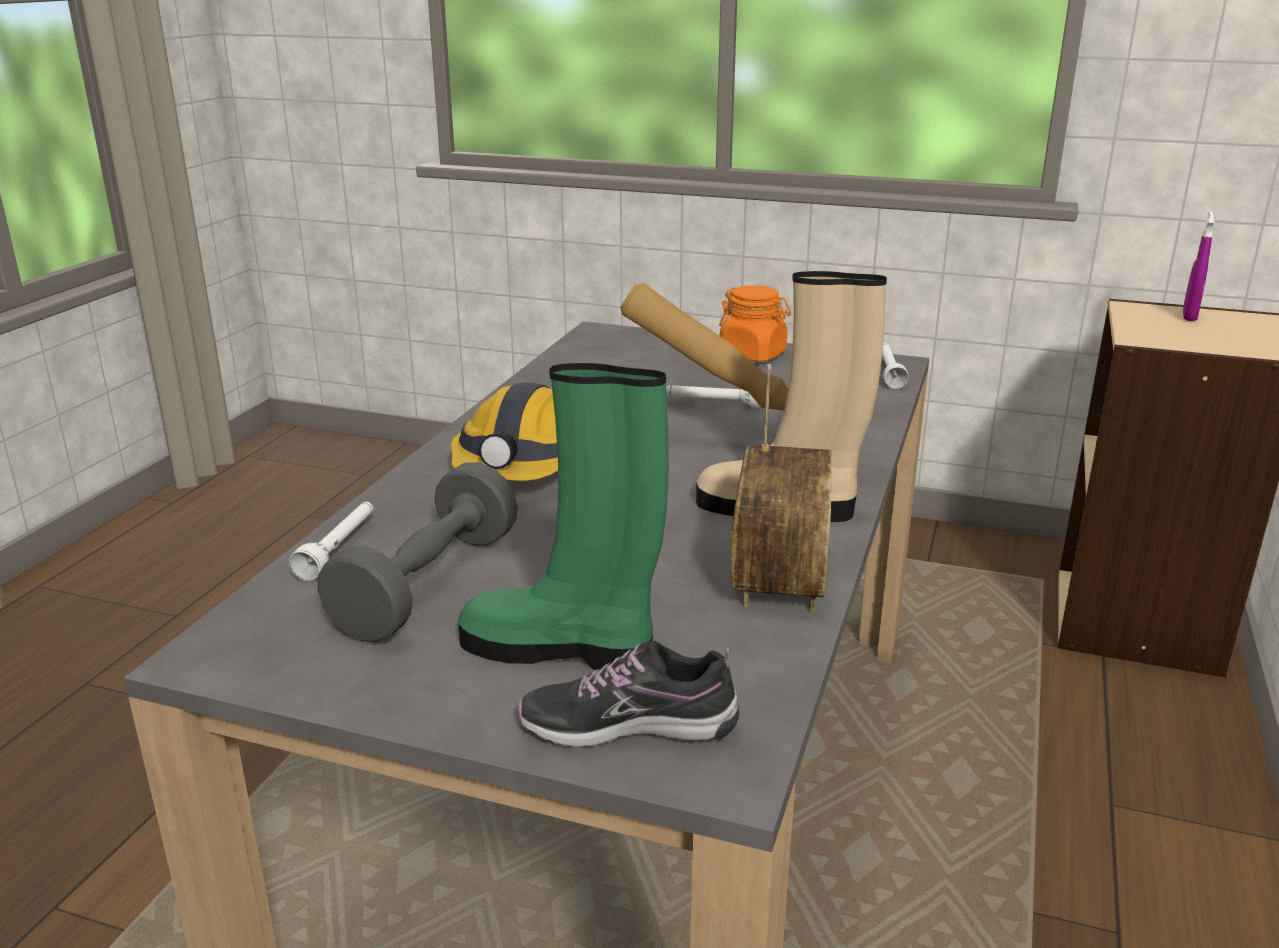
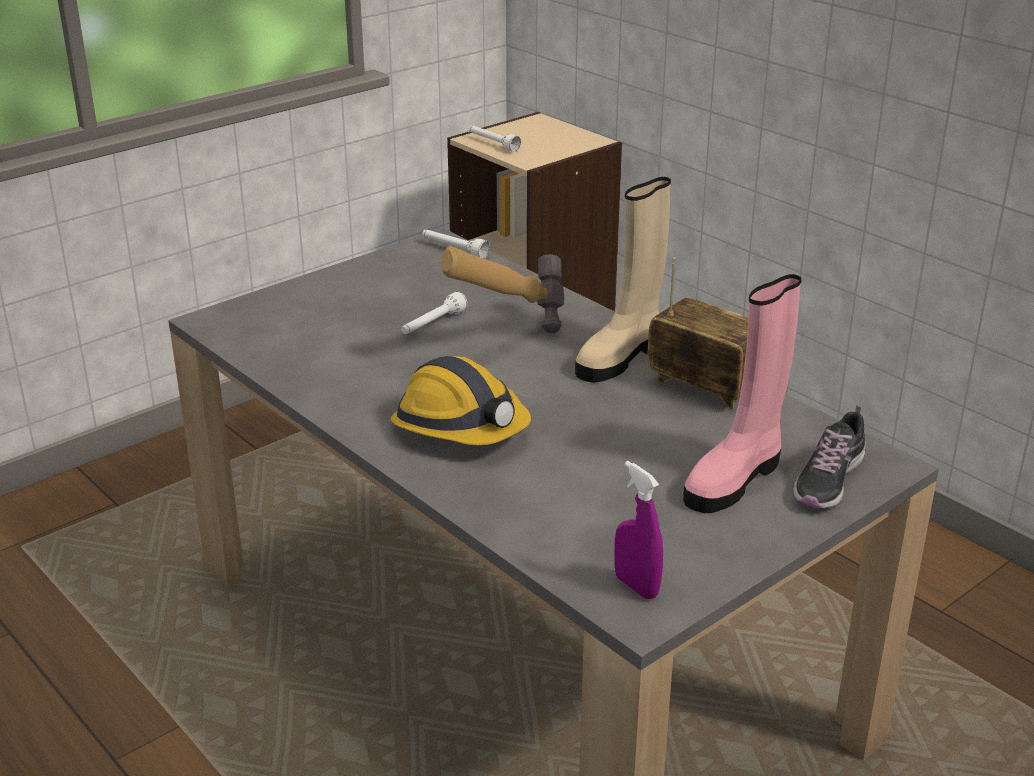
camera: 60 degrees left, 5 degrees up
(339, 549) = (524, 533): white flashlight -> white flashlight (493, 143)
(428, 584) = (612, 507): grey dumbbell -> none
(562, 649) = (735, 479): green boot -> pink boot
(753, 355) = (354, 280): orange jar -> none
(1189, 316) = (511, 133): purple spray bottle -> purple spray bottle (636, 586)

